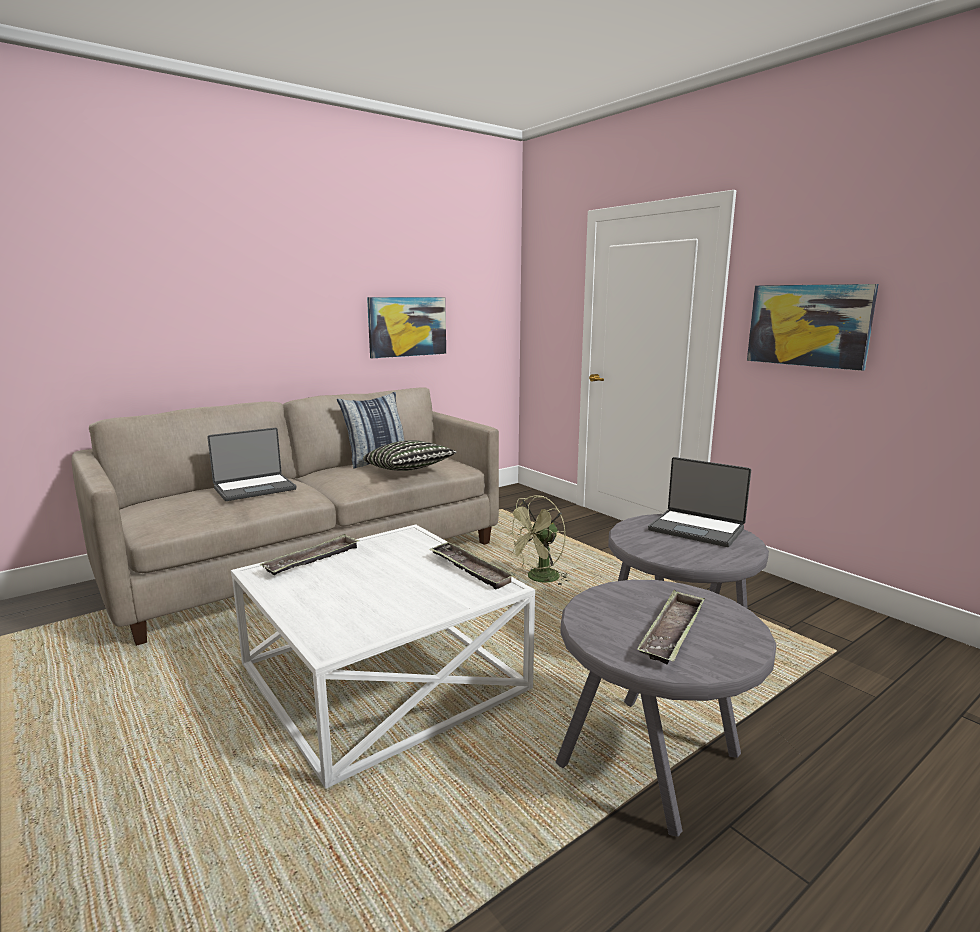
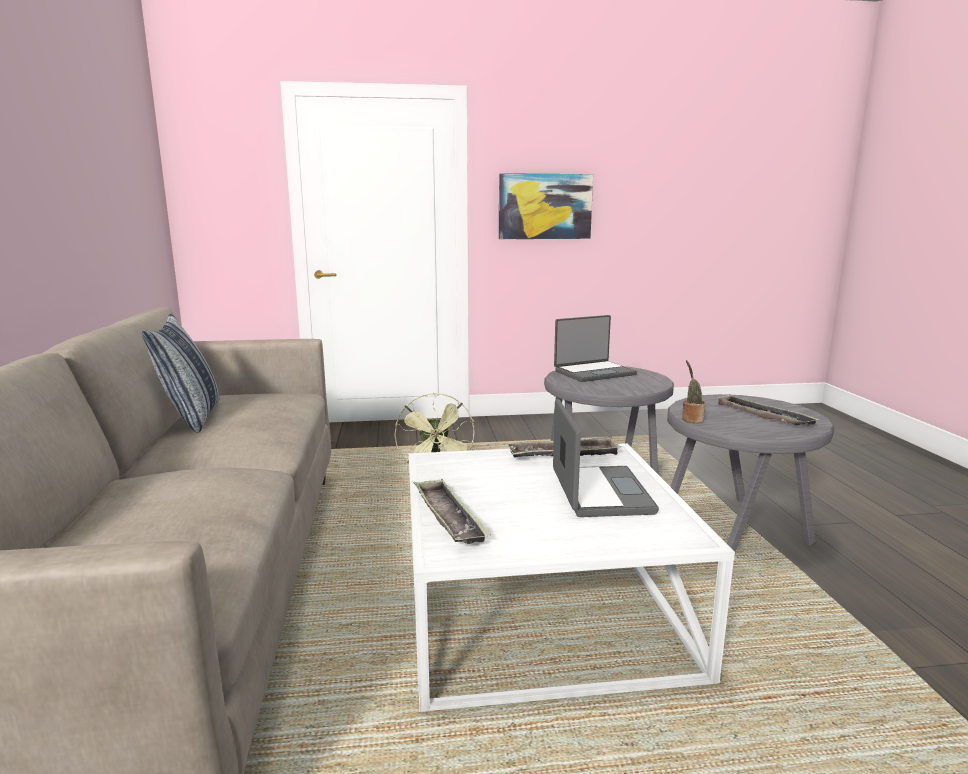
camera: 60 degrees left, 0 degrees up
(254, 488) = (177, 493): laptop -> laptop (599, 493)
(407, 326) = (92, 219): picture -> none
(409, 470) = (276, 411): pillow -> none
(594, 595) = (691, 419): none -> potted plant

